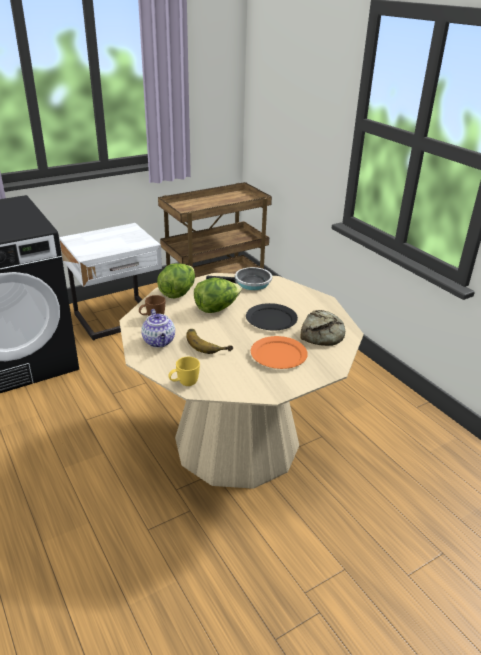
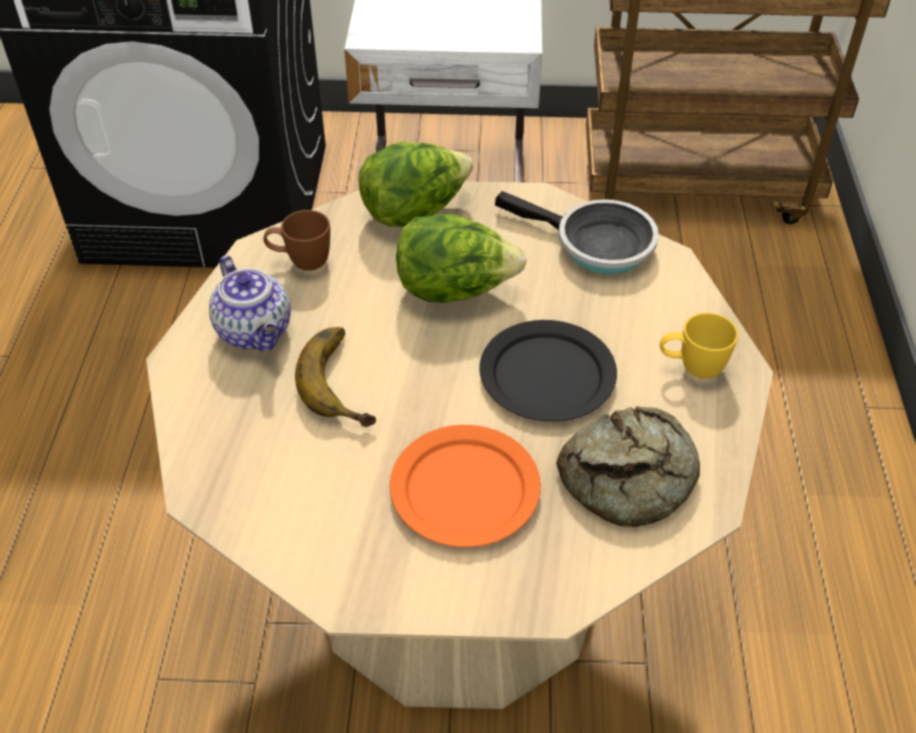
camera: 35 degrees right, 15 degrees up
(159, 342) = (256, 332): teapot -> teapot turned 45 degrees counterclockwise
(184, 384) = (198, 470): yellow mug -> yellow mug (691, 368)

